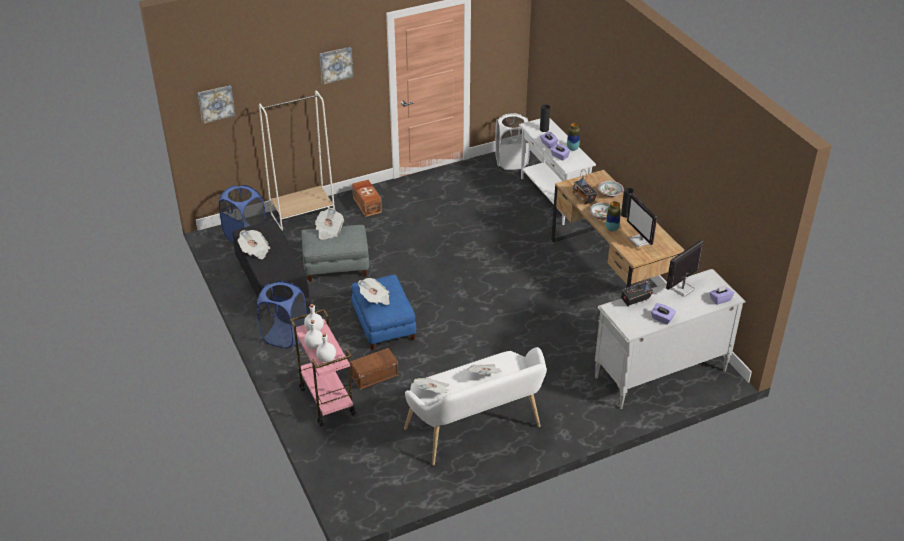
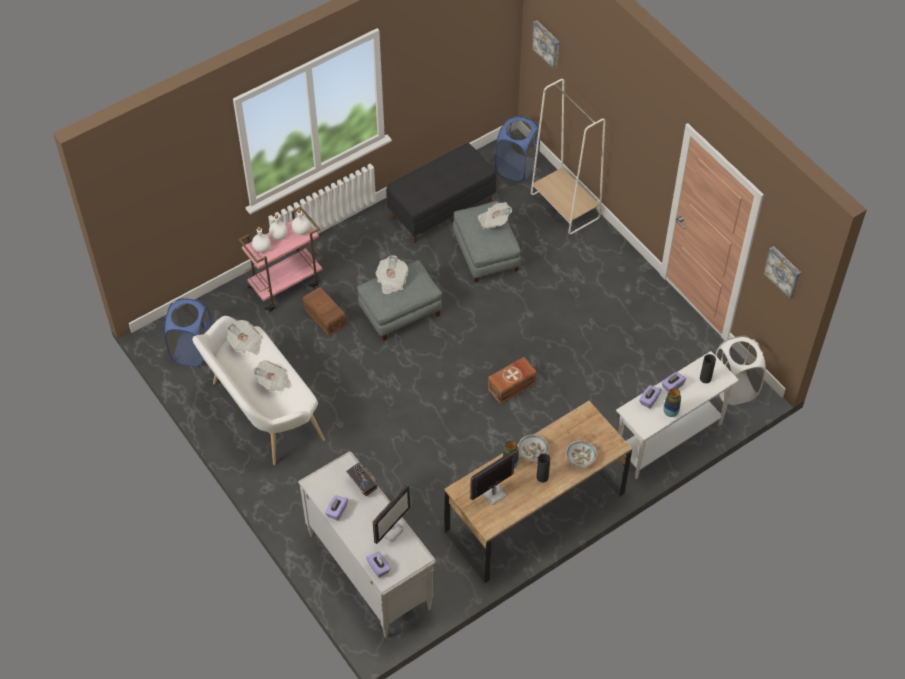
camera: 80 degrees right, 15 degrees up
(255, 251) = (439, 167): newspaper -> none
(284, 336) = (369, 235): blue laundry basket -> blue laundry basket (192, 350)
(335, 64) = (636, 118): picture -> picture (783, 271)
(367, 204) = (602, 259): brown storage box -> brown storage box (512, 386)
(383, 325) = (400, 311): blue ottoman -> grey ottoman
(583, 198) = (564, 431): radio -> none
(682, 289) = (390, 530): monitor -> monitor turned 90 degrees clockwise

